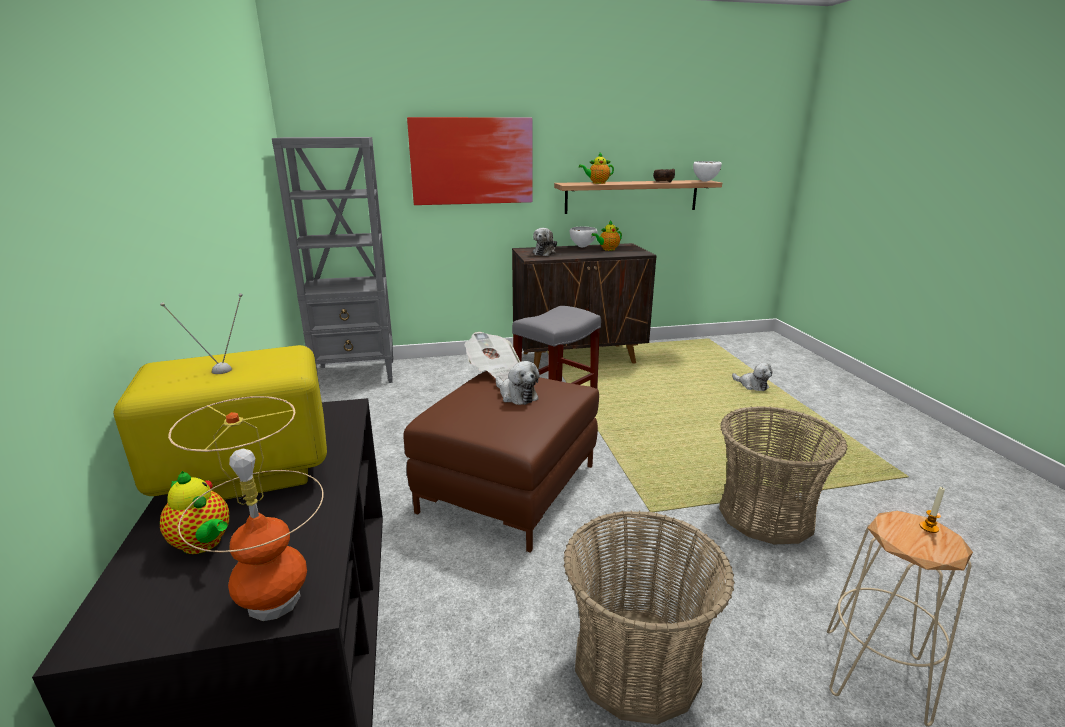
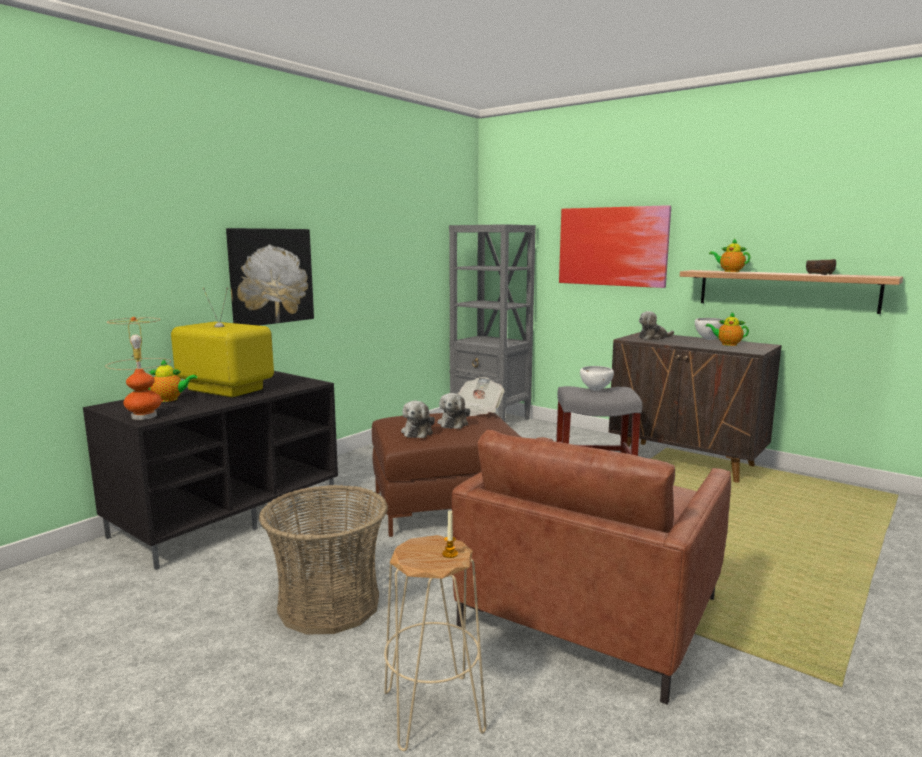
camera: 50 degrees right, 10 degrees down
(170, 252) = (270, 276): none -> picture
(204, 544) = (170, 399): teapot -> teapot turned 90 degrees counterclockwise
(705, 181) = (880, 276): white bowl -> white bowl (595, 390)
(752, 386) = (841, 545): plush toy -> plush toy (418, 432)
(766, 514) = (589, 611): basket -> brown armchair

